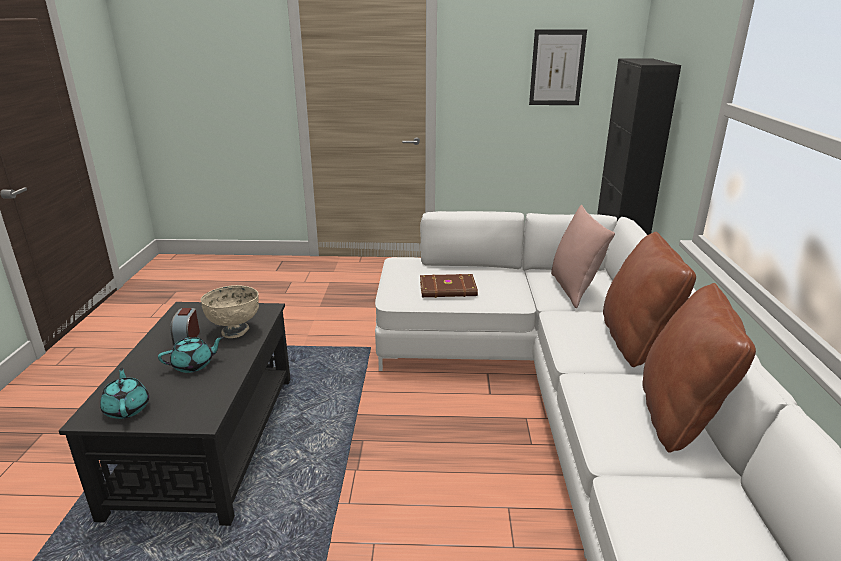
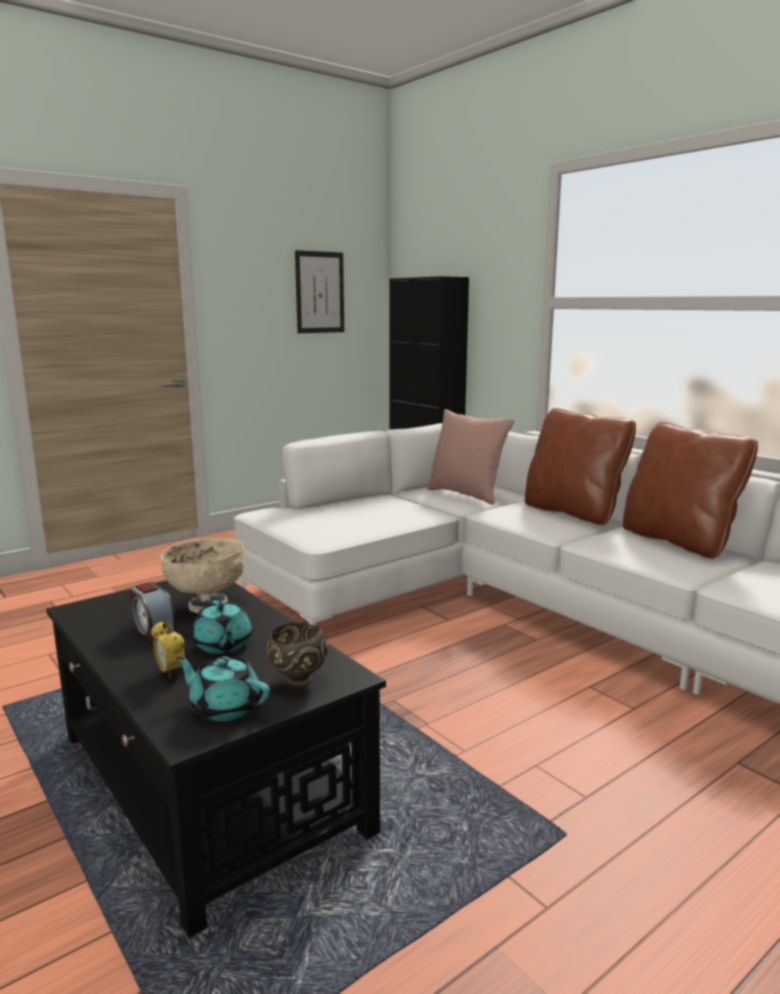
camera: 40 degrees left, 10 degrees down
(147, 372) = (170, 672): none -> alarm clock
(179, 409) = (297, 681): none -> brown bowl
(194, 365) = (223, 645): turquoise teapot -> turquoise teapot turned 135 degrees clockwise
(448, 289) = (361, 519): brown book -> none

